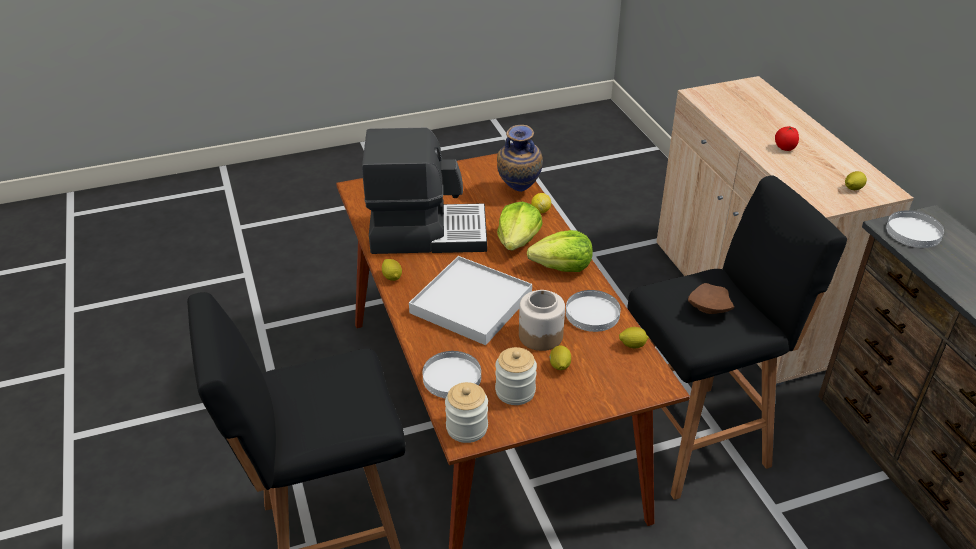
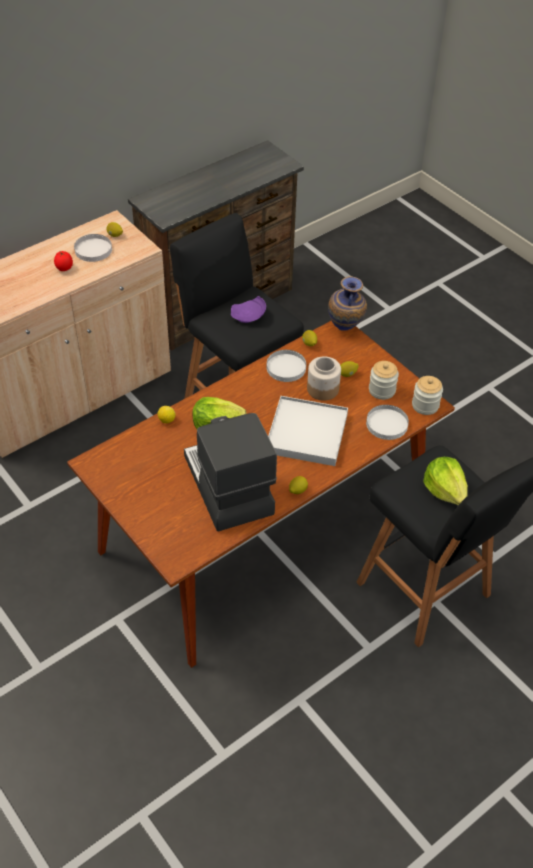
camera: 110 degrees left, 10 degrees up
(518, 192) = (142, 441): vase -> vase (345, 329)
(562, 267) = (239, 392): lettuce -> lettuce (445, 490)
(708, 308) = (249, 316): brown plate -> purple plate
(914, 232) = (167, 208): white plate -> white plate (93, 249)

